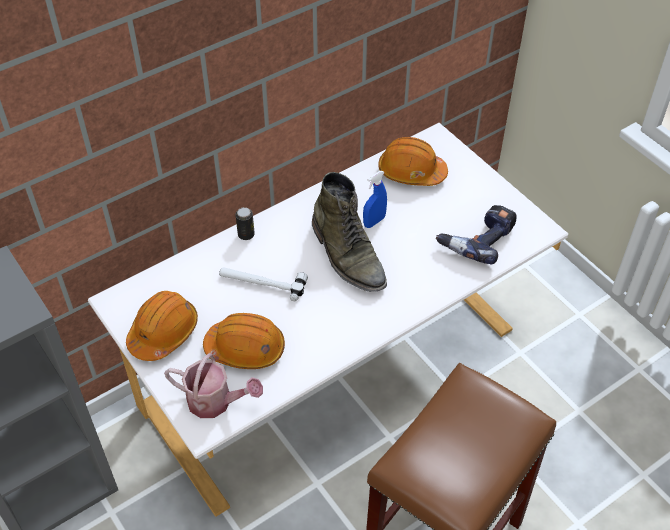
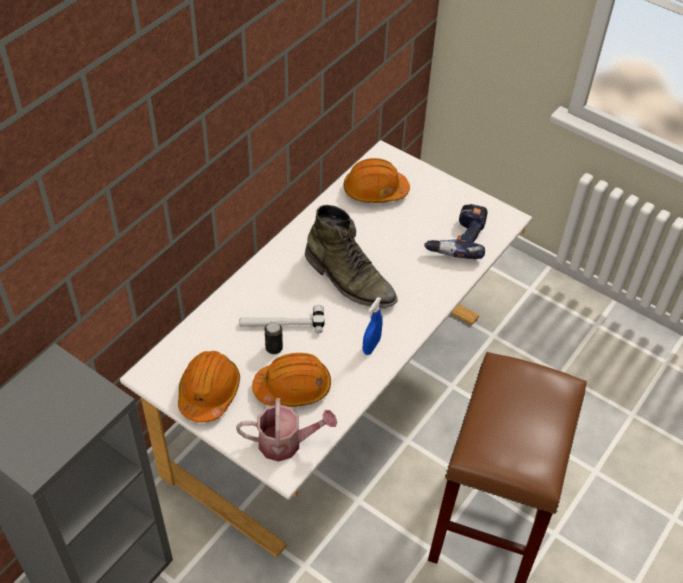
camera: 20 degrees left, 0 degrees up
(246, 234) = (247, 282): can -> can (274, 348)
(374, 221) = (360, 243): blue spray bottle -> blue spray bottle (371, 346)

